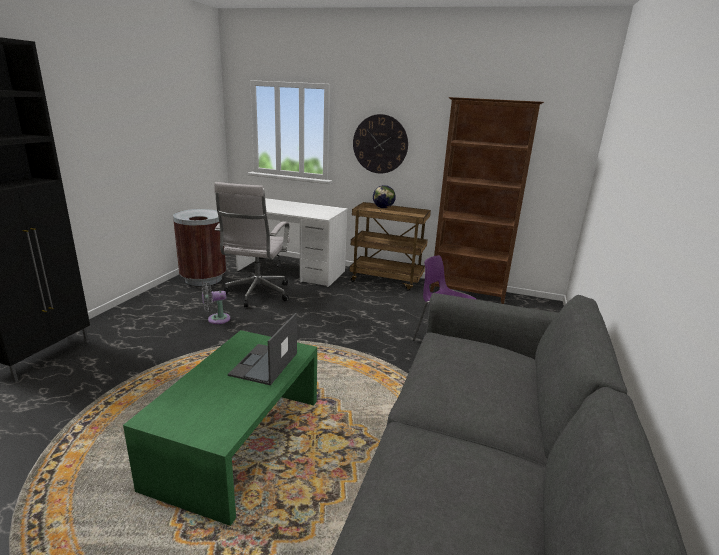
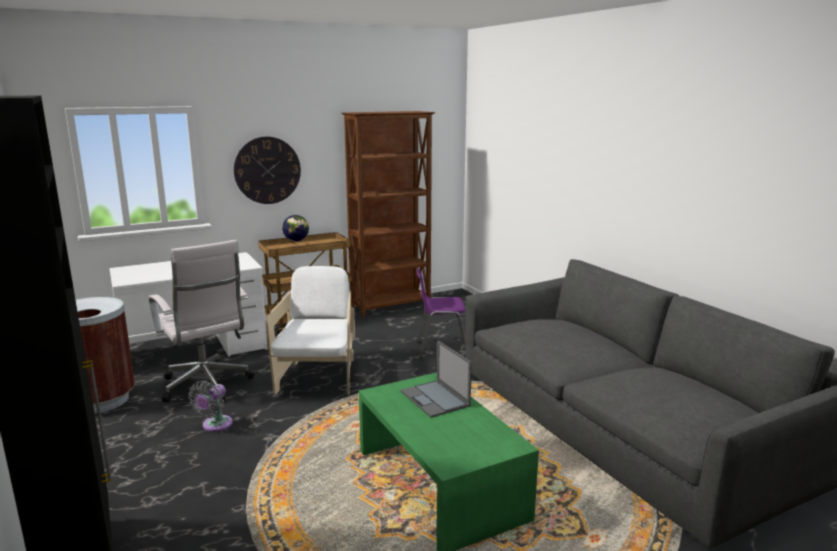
camera: 45 degrees left, 5 degrees down
(320, 319) = (318, 377): none -> white armchair

